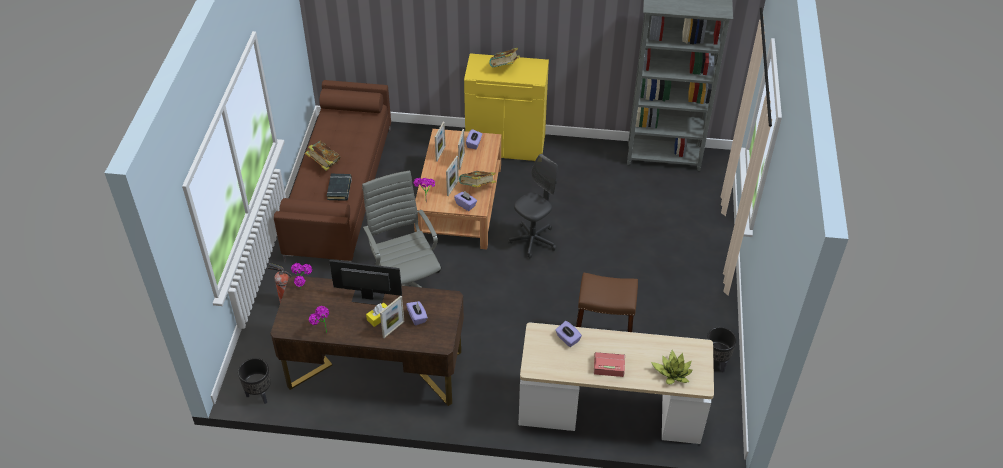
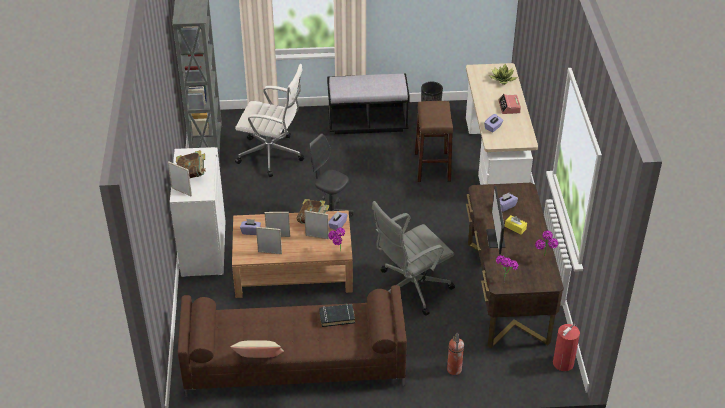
camera: 100 degrees left, 5 degrees down
(259, 394) = (564, 362): black planter -> fire extinguisher
(308, 136) = (258, 361): none -> beige pillow
(324, 164) = (302, 337): book -> none
(393, 329) = (523, 217): picture frame -> picture frame (181, 191)
(506, 145) = (203, 249): yellow cabinet -> white cabinet
(643, 206) = (272, 155): none -> white office chair
(696, 295) = (367, 123): none -> black bench

